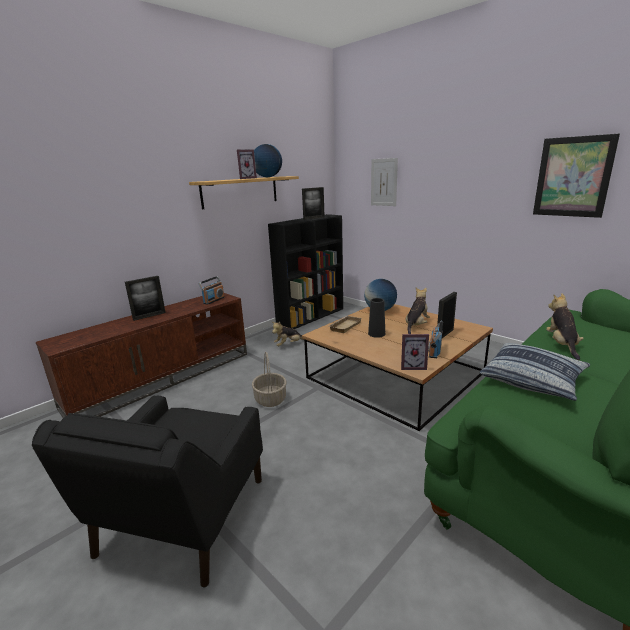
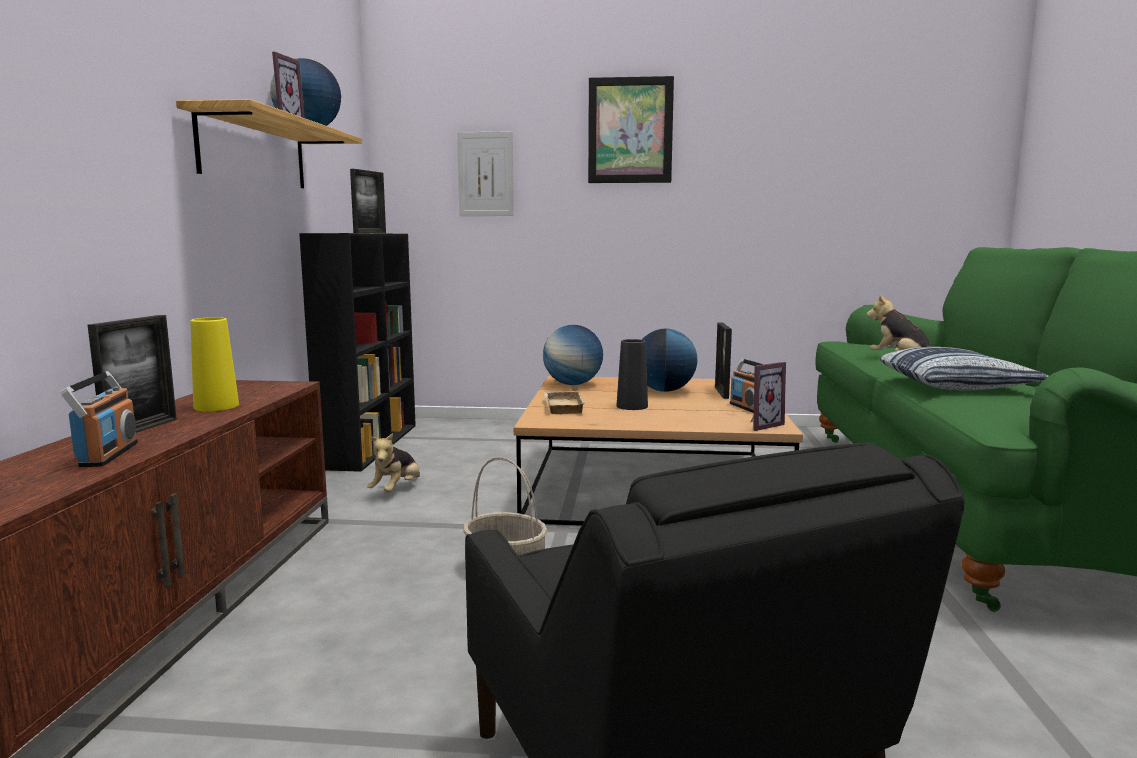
camera: 40 degrees left, 10 degrees down
(186, 307) = (216, 406): none -> yellow vase
(213, 300) = (260, 390): radio -> radio (108, 454)
(416, 325) = (664, 391): plush toy -> globe
(573, 177) = (791, 165): picture -> picture (630, 130)

